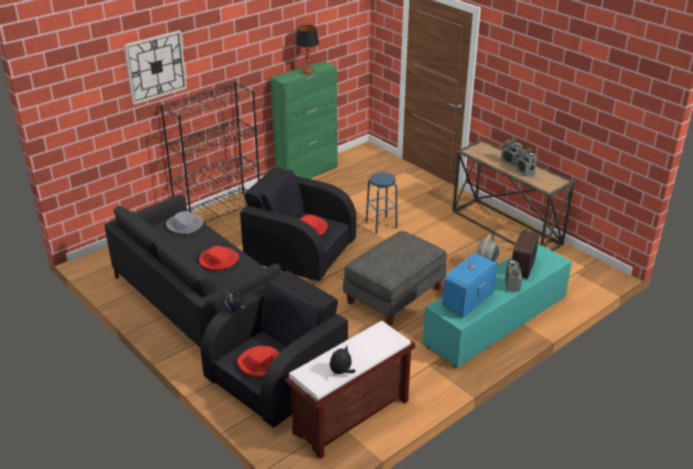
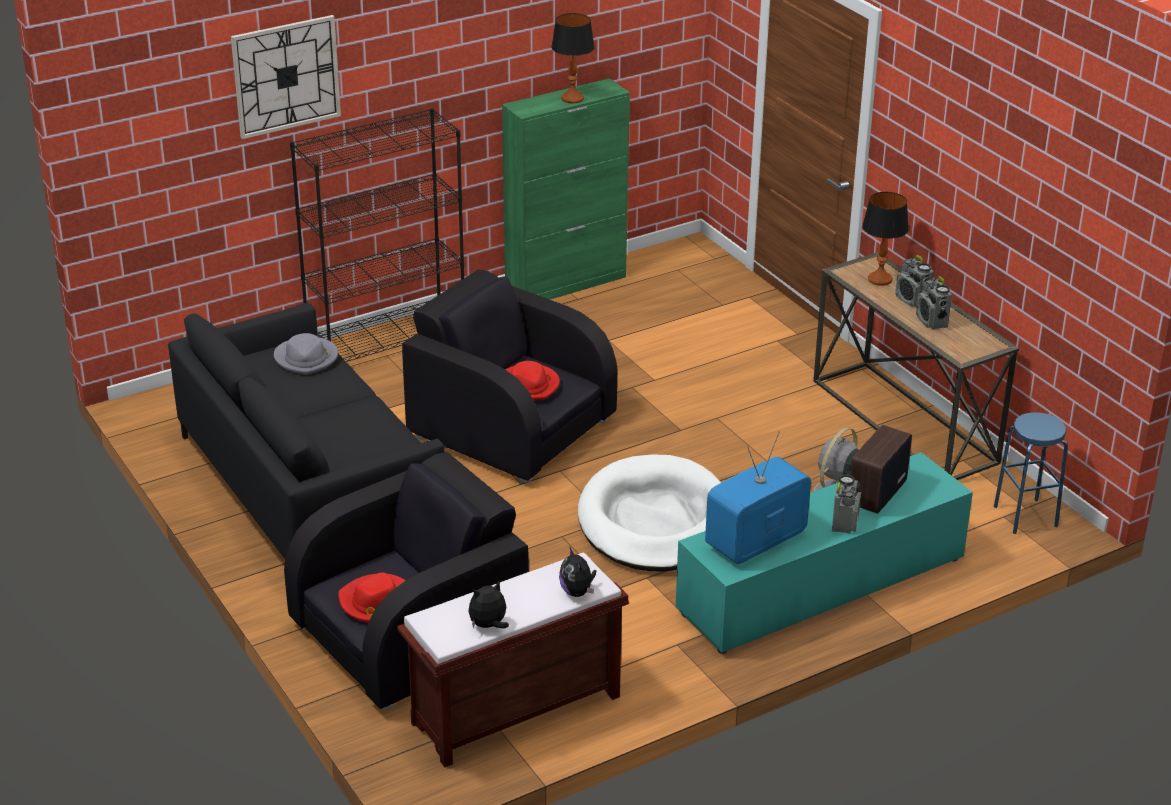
camera: 10 degrees right, 0 degrees up
(218, 260) = (347, 424): red hat -> none
(235, 308) = (348, 506): plush toy -> plush toy (577, 592)
(381, 225) = (672, 393): blue stool -> blue stool (1025, 516)
(394, 296) = (655, 521): grey ottoman -> white dog bed
(489, 153) = (880, 279): none -> table lamp

